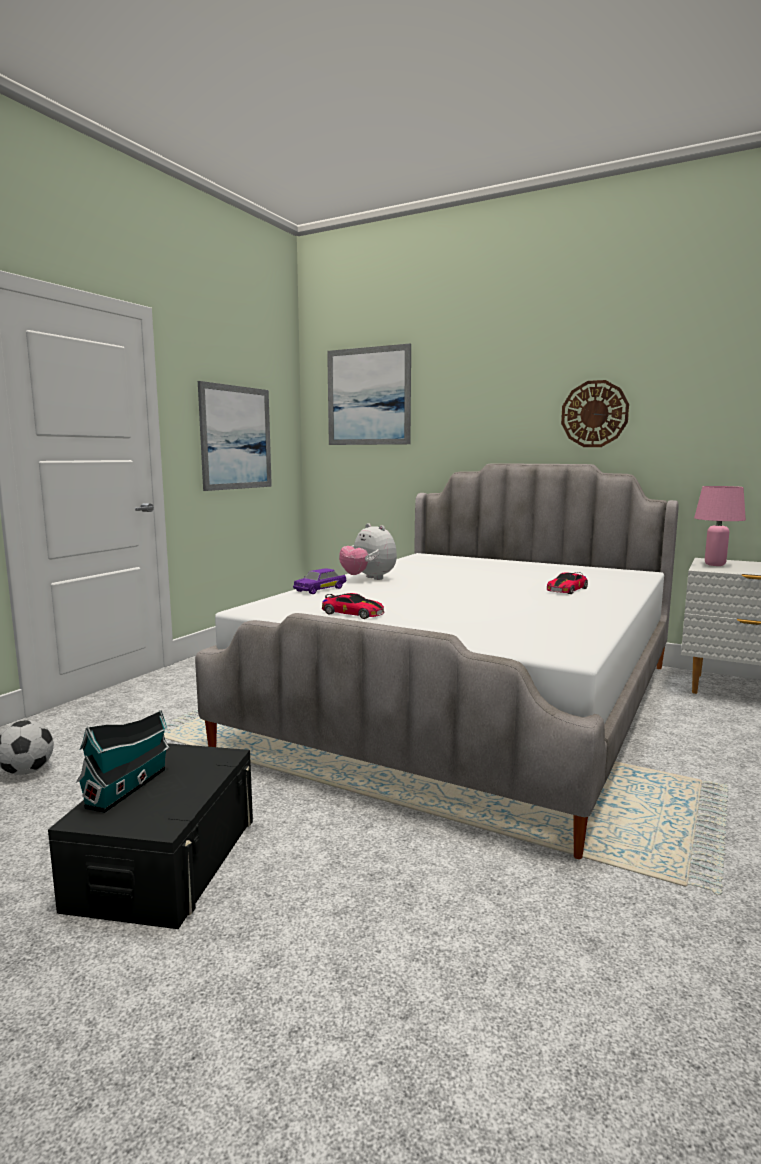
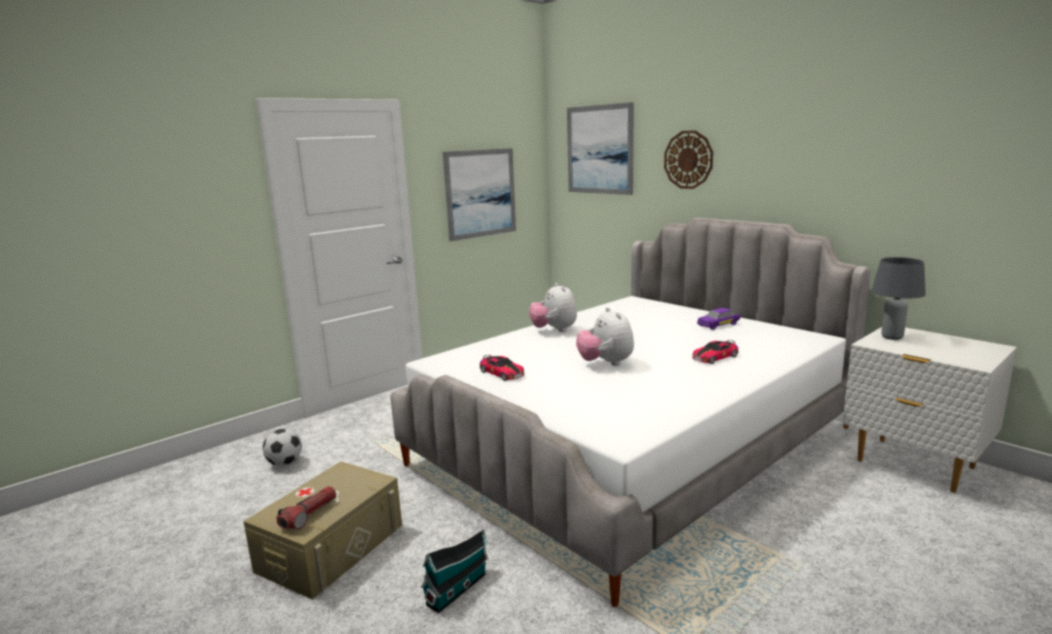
camera: 20 degrees right, 5 degrees up
(129, 786) = (305, 496): toy house -> toy house (458, 588)
(154, 806) = (309, 515): none -> flashlight
(166, 860) = (331, 547): black storage box -> beige storage box
(320, 589) = (503, 341): purple toy car -> purple toy car (718, 325)
(462, 599) = (605, 363): none -> plush toy
(594, 414) = (793, 174): wall clock -> wall clock (688, 159)
(714, 565) = (891, 337): pink table lamp -> grey table lamp

